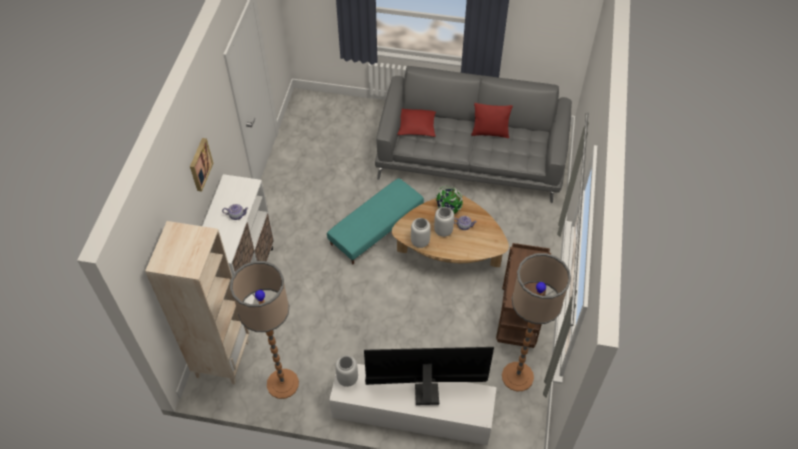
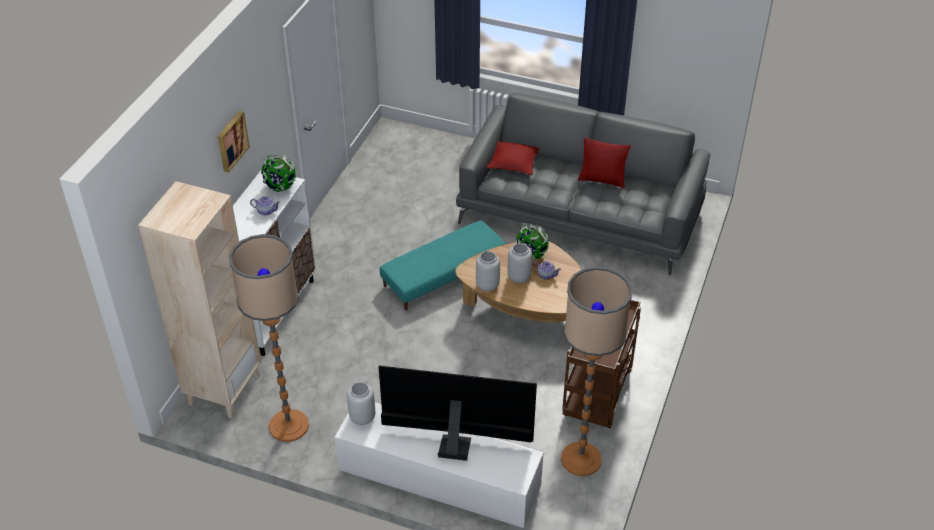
camera: 10 degrees right, 10 degrees down
(242, 190) = (280, 187): none -> globe

